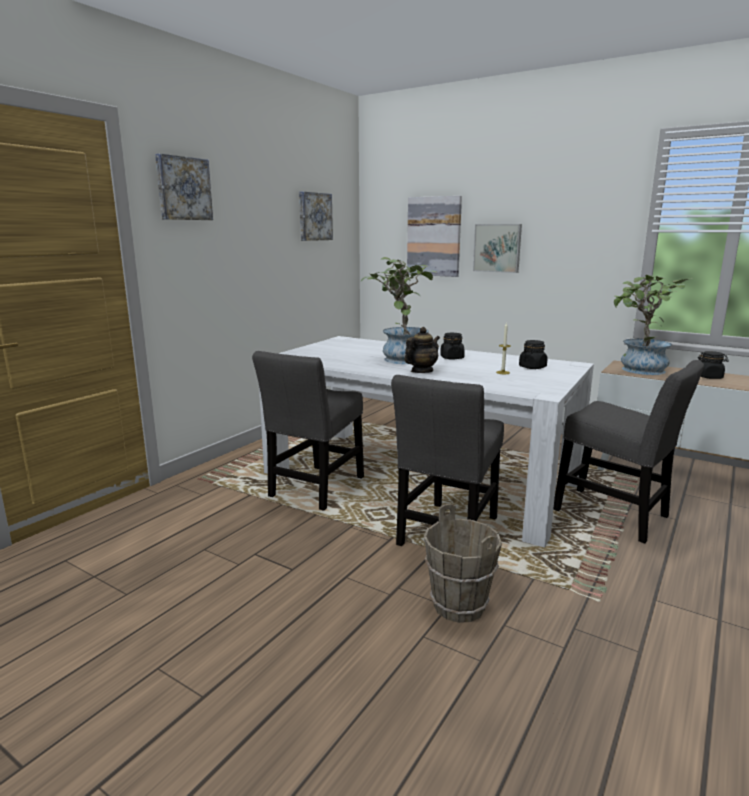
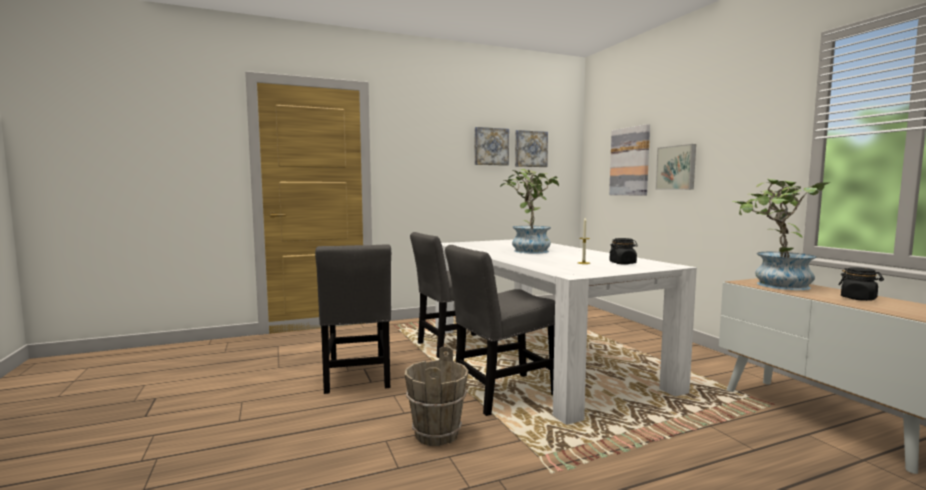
camera: 35 degrees right, 10 degrees down
(183, 188) = (411, 129): picture -> picture (490, 146)
(421, 371) = (520, 256): teapot -> none
(452, 358) = (570, 253): black jar -> none
(616, 516) = (682, 427): grey chair -> grey chair (357, 377)

